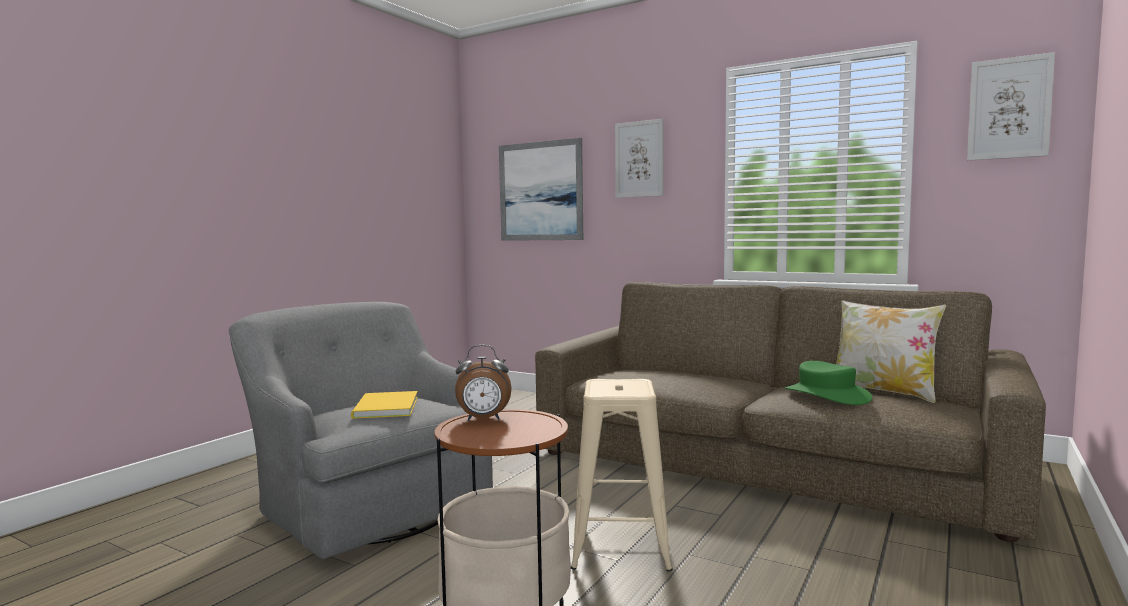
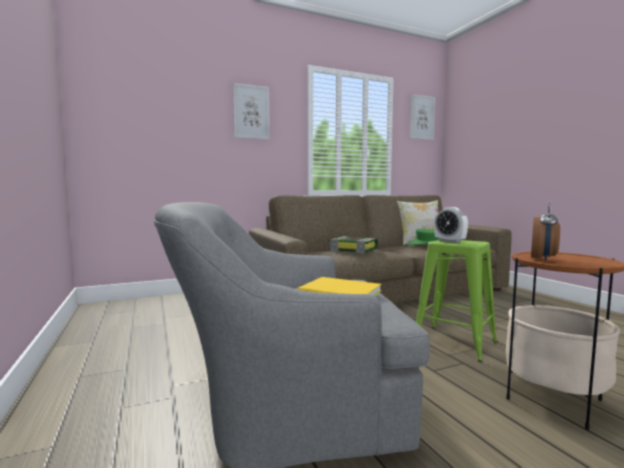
camera: 55 degrees left, 0 degrees up
(540, 191) = (162, 125): picture -> none
(612, 384) = (449, 241): none -> alarm clock
(620, 543) = (453, 342): beige stool -> green stool
(667, 377) = (354, 250): none -> book

